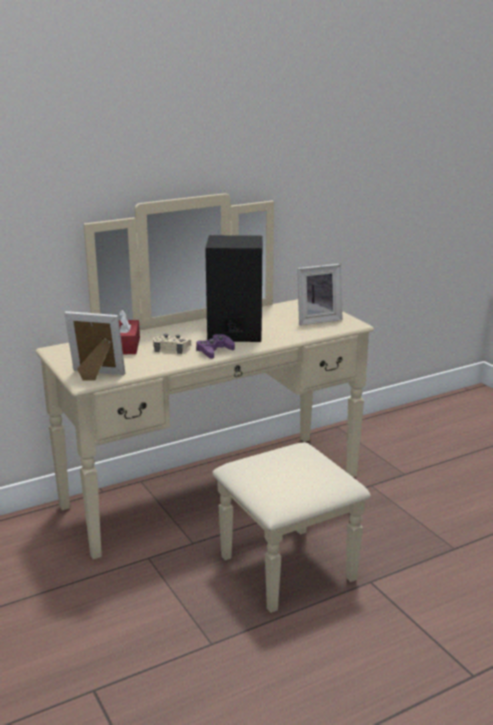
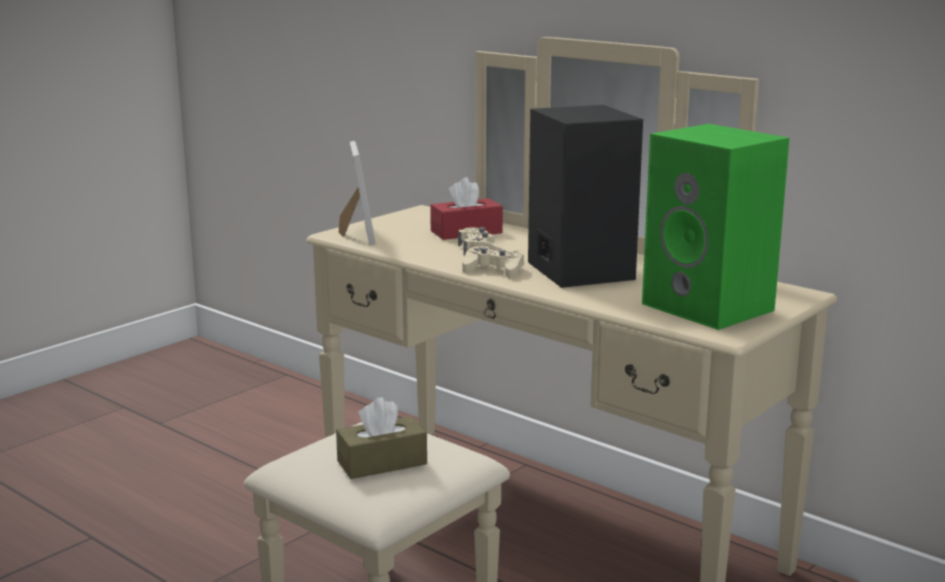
camera: 70 degrees right, 5 degrees down
(214, 351) = (494, 270): purple game controller -> beige game controller
(301, 469) = (382, 463): none -> brown tissue box
(317, 319) = (711, 307): picture frame -> green speaker

